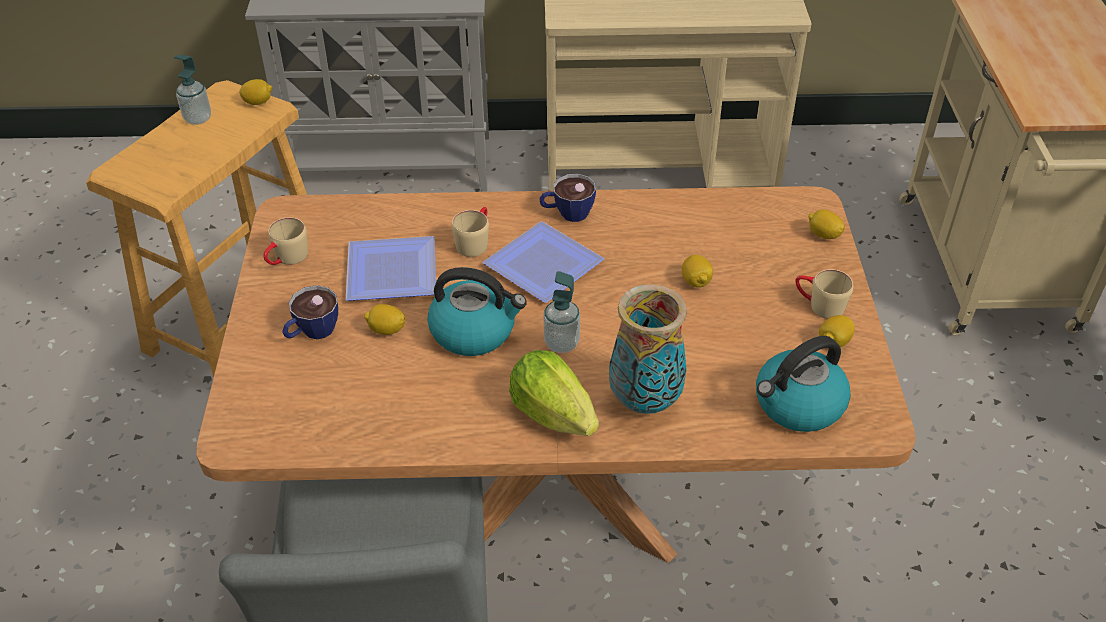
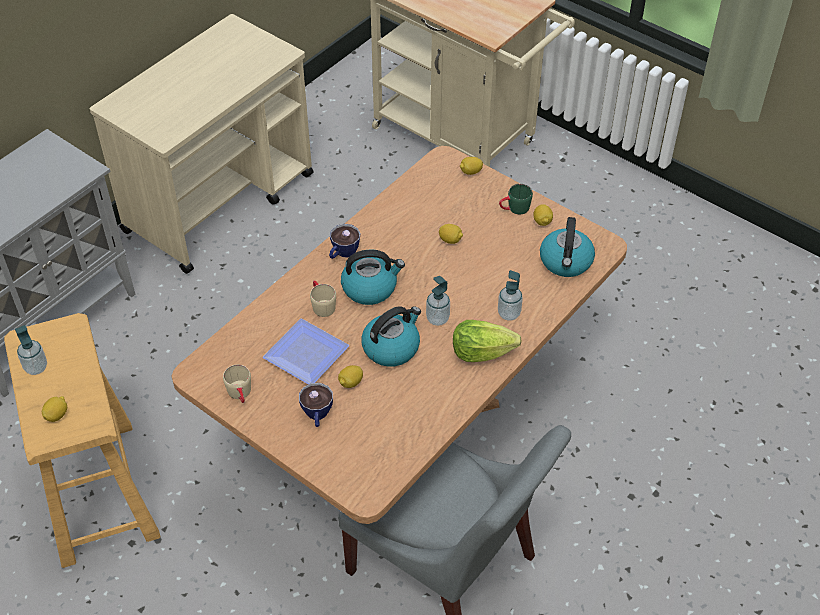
camera: 50 degrees left, 5 degrees up
(258, 102) = (58, 328): lemon -> lemon (57, 415)
(543, 262) = (370, 287): plate -> kettle
(644, 402) = (509, 313): vase -> soap dispenser
(819, 305) = (514, 209): beige mug -> green mug

